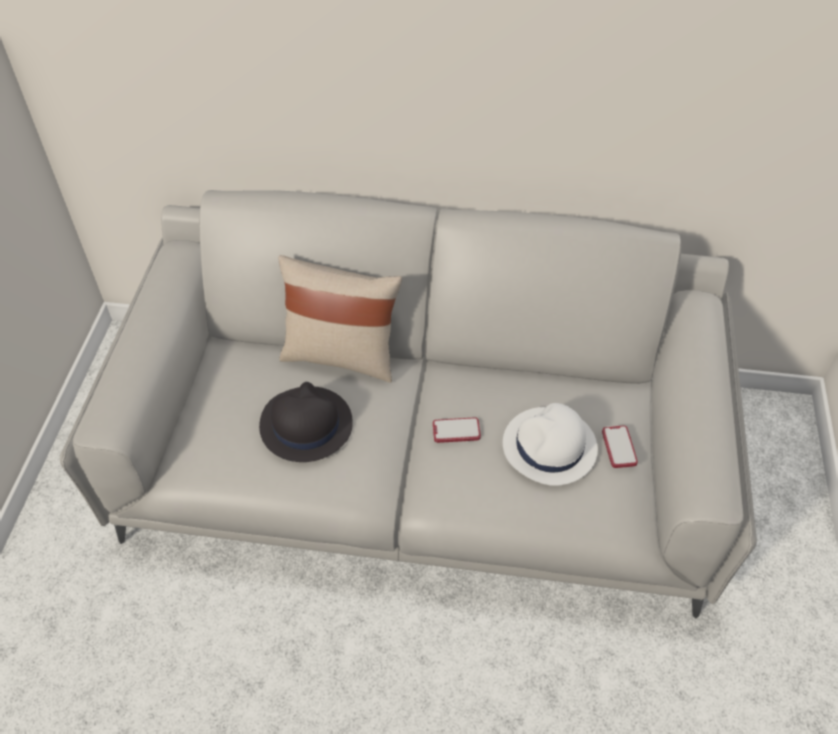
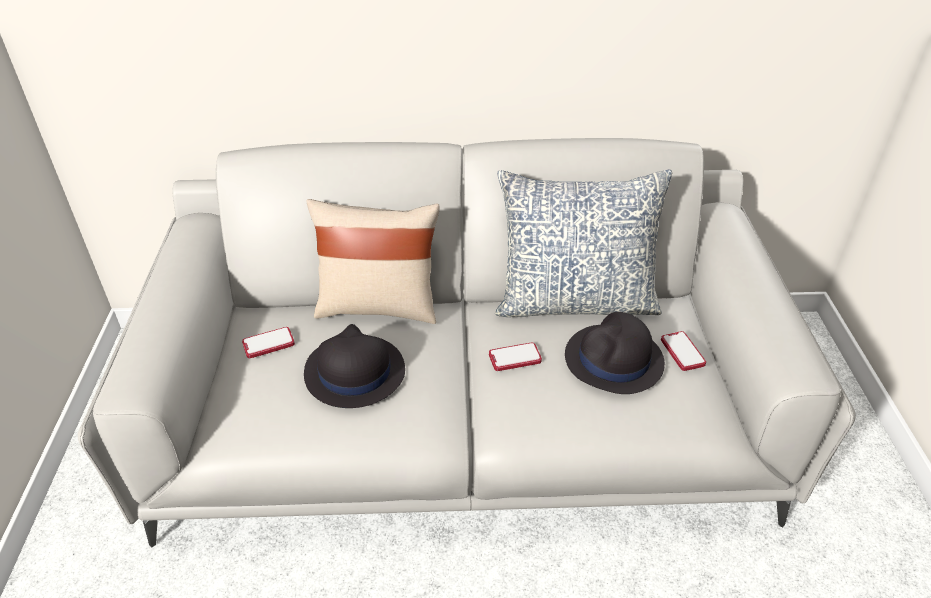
camera: 10 degrees left, 10 degrees down
(233, 383) = (268, 344): none -> phone
(531, 376) = (575, 301): none -> pillow
(549, 447) = (614, 360): white hat -> black hat

